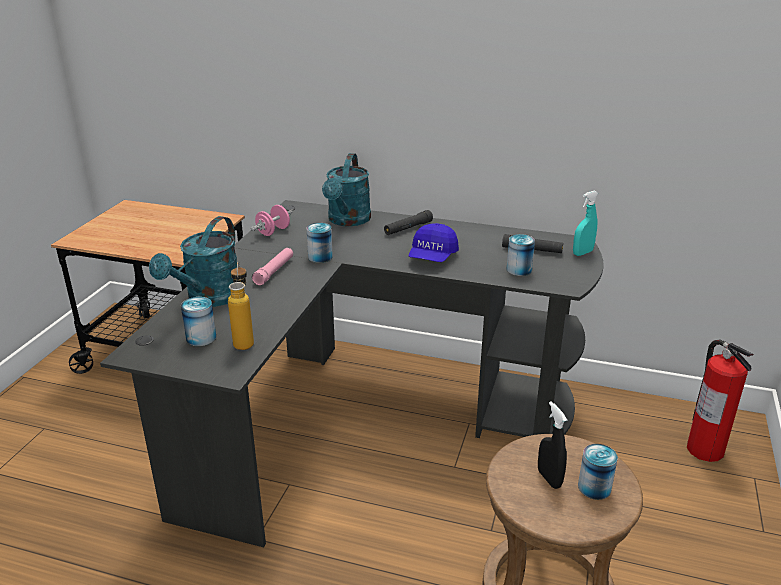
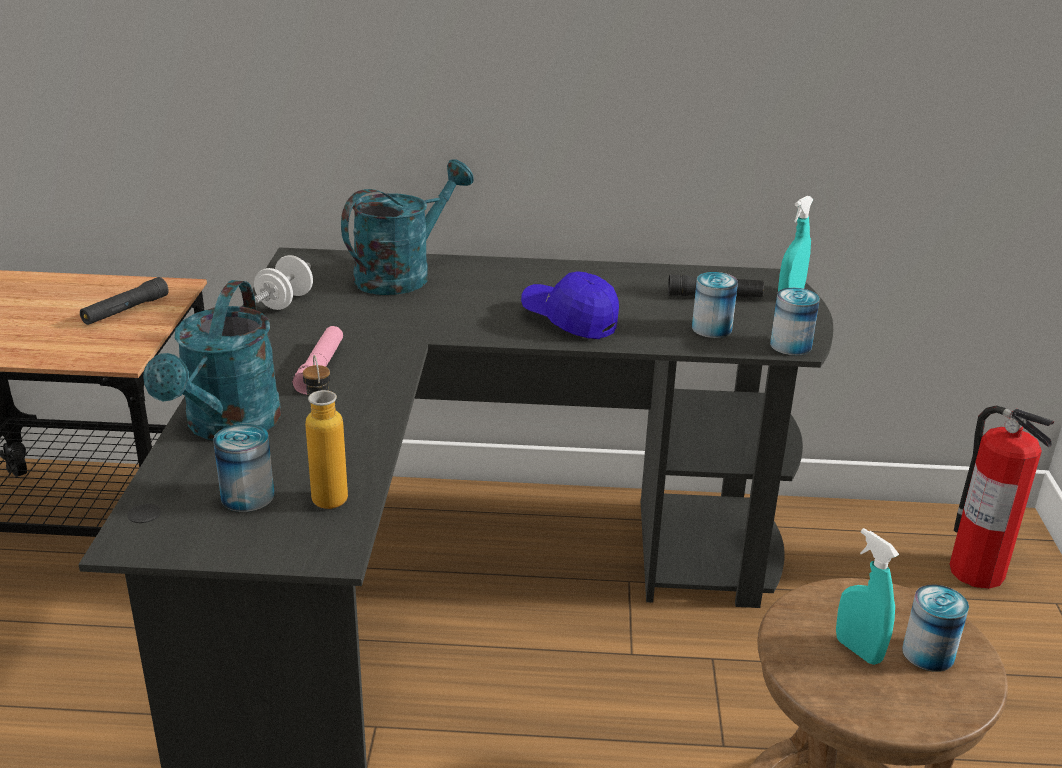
camera: 15 degrees left, 0 degrees up
(273, 231) = (285, 302): pink dumbbell -> white dumbbell
(320, 257) = (387, 337): can -> can (790, 345)
(347, 221) = (402, 274): turquoise watering can -> turquoise watering can turned 135 degrees counterclockwise
(408, 228) = (507, 278): black flashlight -> black flashlight (125, 310)
(432, 257) = (569, 321): blue cap -> blue cap turned 120 degrees clockwise
(549, 478) = (858, 650): black spray bottle -> turquoise spray bottle

